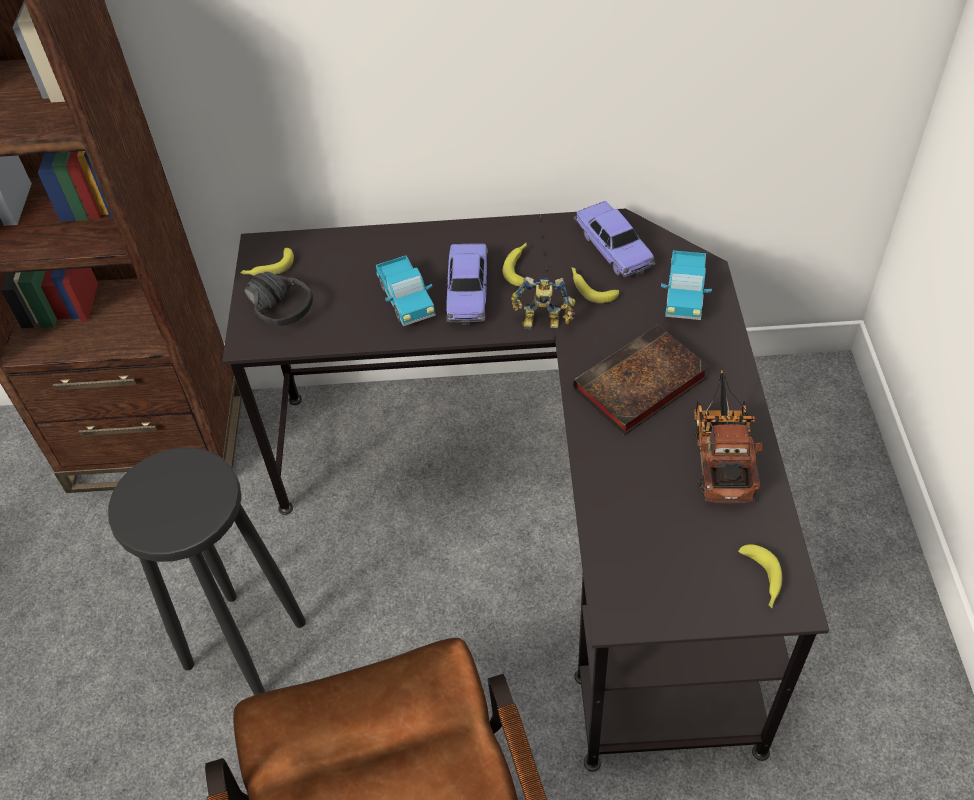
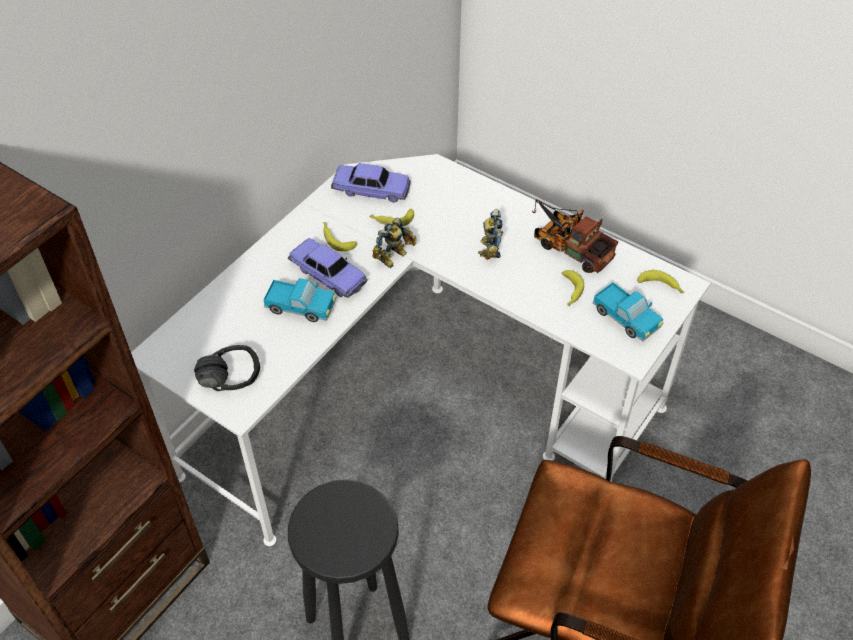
camera: 55 degrees left, 0 degrees up
(268, 268) = (180, 362): banana -> banana (570, 292)
(544, 507) = (417, 396): black desk -> white desk
(638, 386) = (488, 249): book -> toy robot
(684, 296) = (443, 187): toy truck -> toy truck (626, 319)

